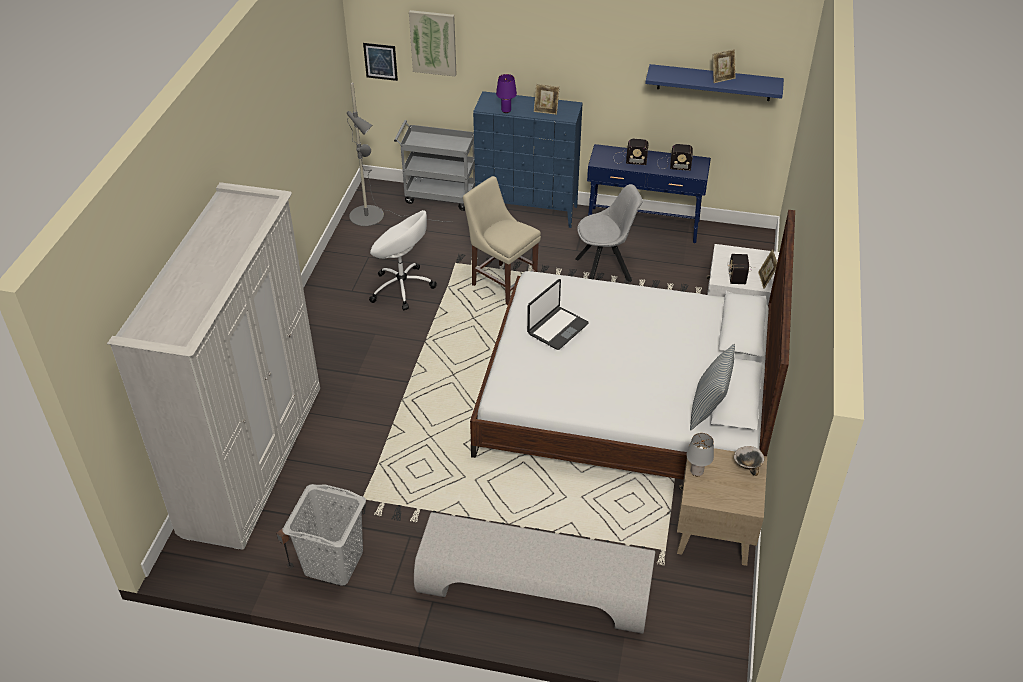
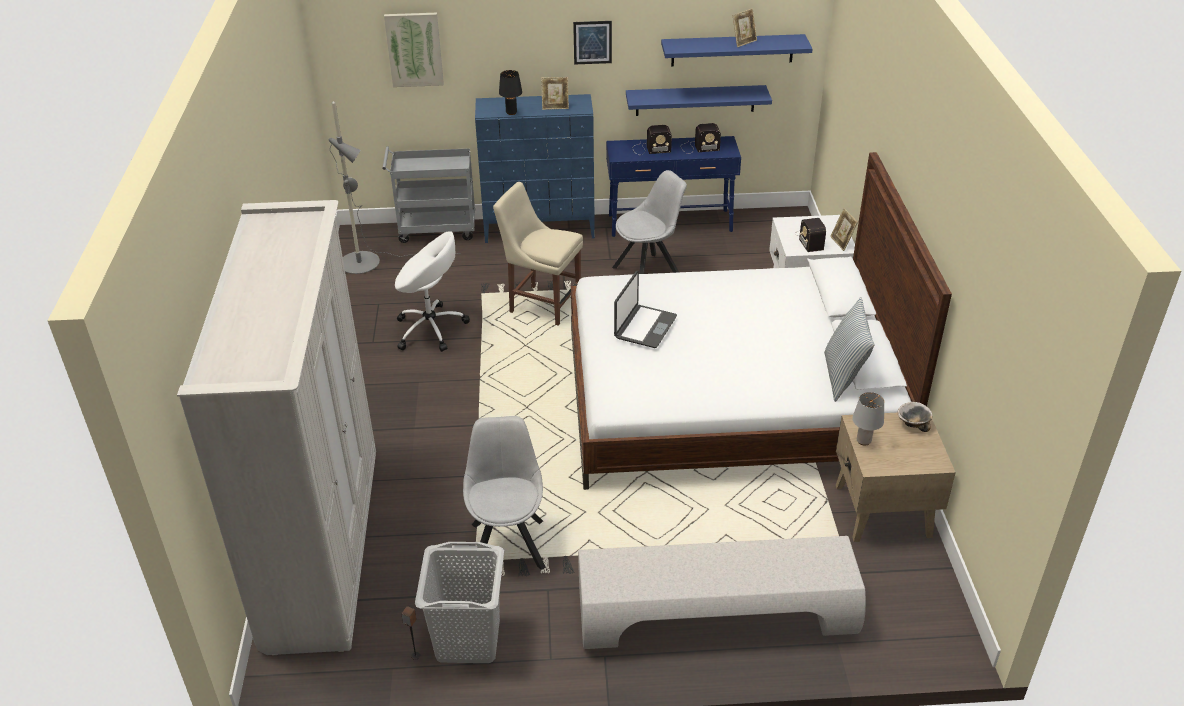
camera: 15 degrees left, 5 degrees down
(380, 61) = (353, 81): picture -> picture (592, 42)
(393, 490) = (508, 543): none -> grey chair
(506, 110) = (511, 112): purple table lamp -> black table lamp
(677, 121) = (695, 100): none -> blue shelf

